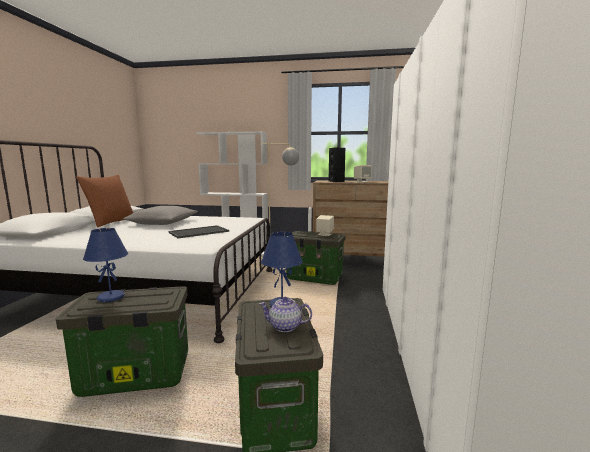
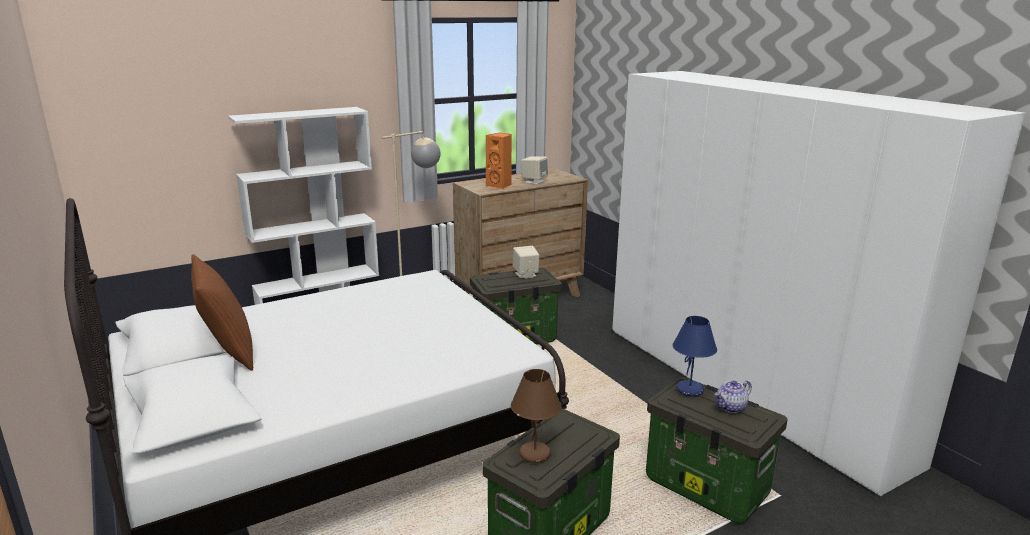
camera: 40 degrees left, 10 degrees up
(111, 297) = (534, 453): blue table lamp -> brown table lamp
(162, 223) = (324, 325): grey pillow -> none
(198, 232) = (443, 328): tray -> none
(336, 181) = (500, 186): black speaker -> orange speaker

